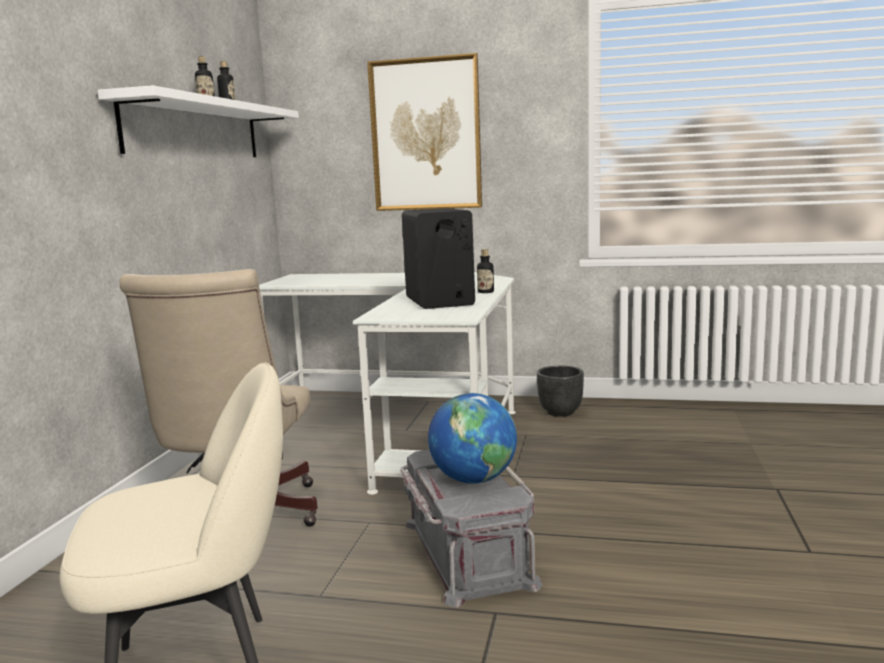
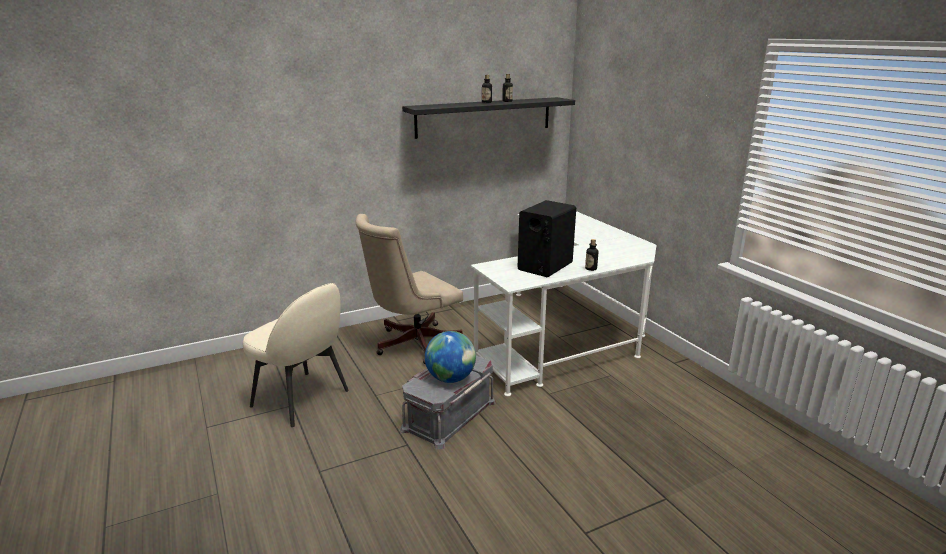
camera: 50 degrees right, 10 degrees up
(195, 130) = (484, 117): white shelf -> black shelf
(426, 135) = (646, 131): picture -> none
(559, 412) = (666, 372): black planter -> none

